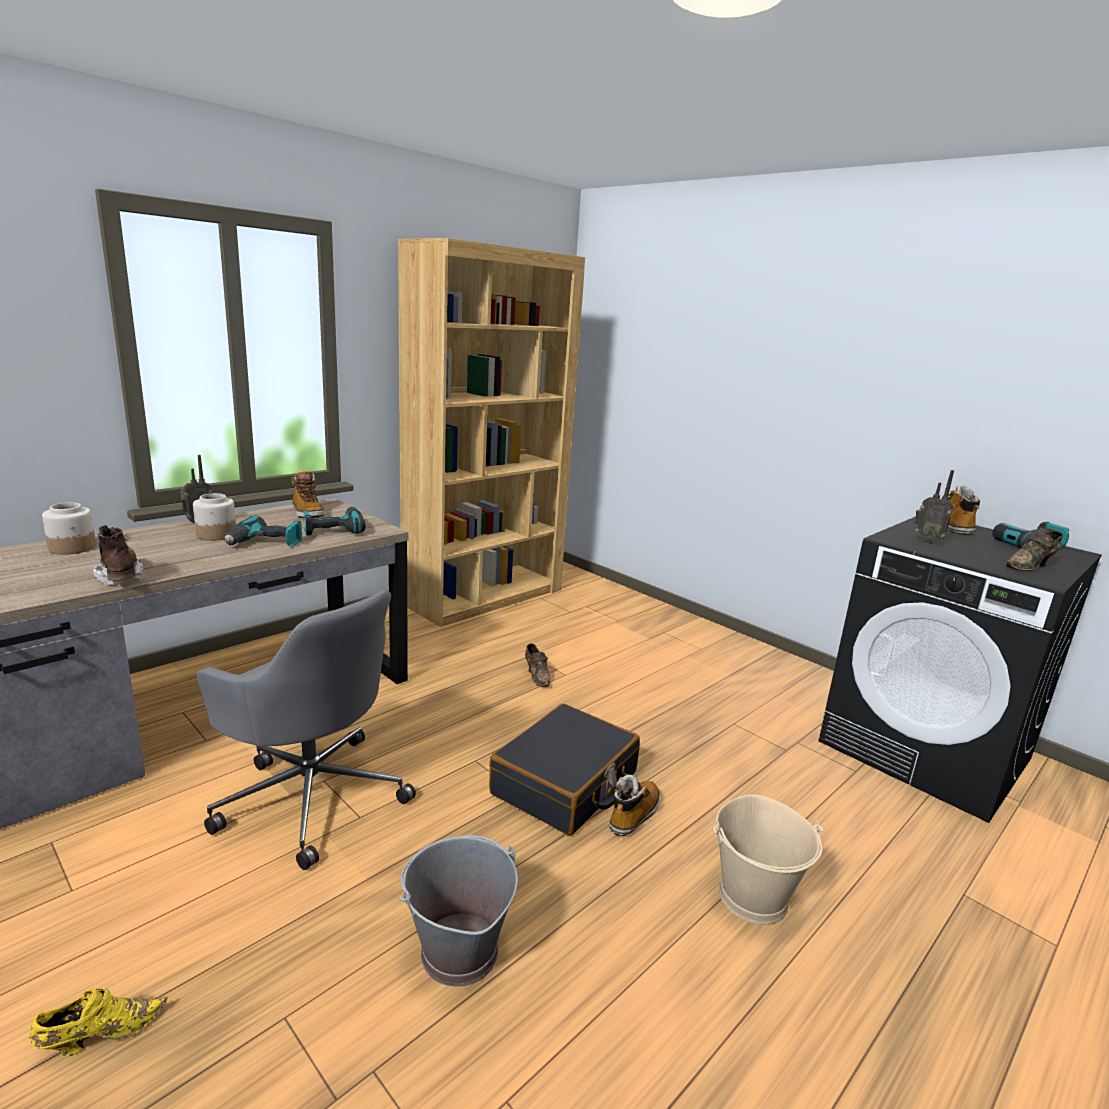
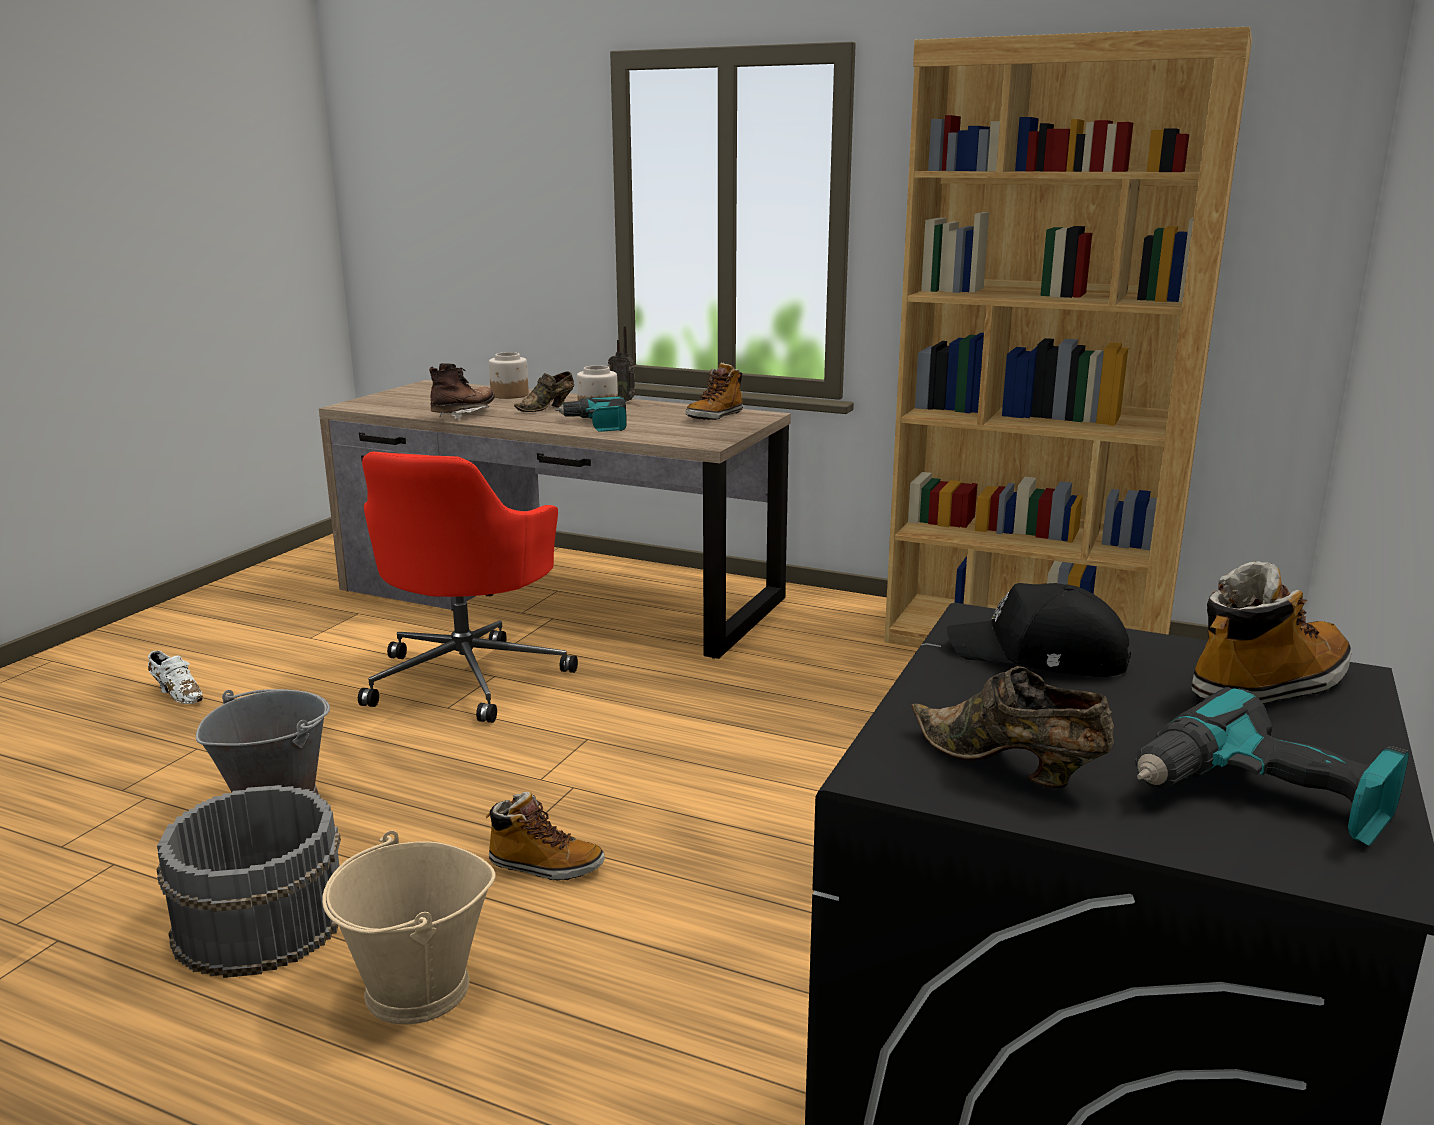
camera: 70 degrees right, 0 degrees up
(99, 1036) = (178, 694): yellow shoe -> white shoe
(311, 795) = (468, 677): grey office chair -> red office chair
(334, 529) = (678, 431): power drill -> none
(537, 676) = (832, 732): brown shoe -> brown shoe (547, 408)
(565, 784) = (580, 805): black suitcase -> none
(649, 978) = (259, 920): none -> grey bucket
(926, 541) = (1040, 657): radio -> black cap

